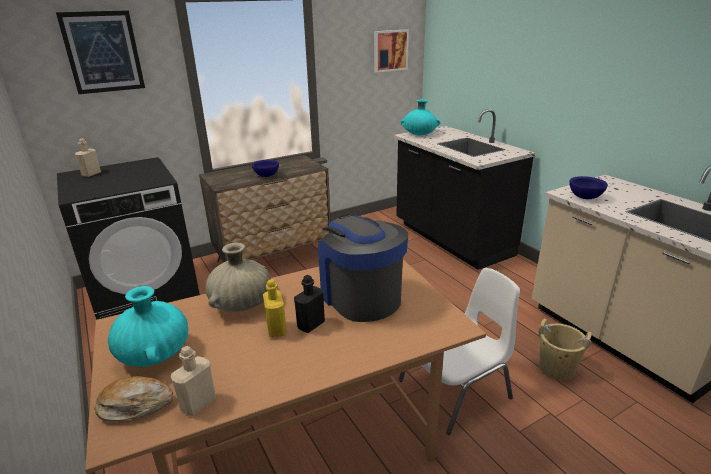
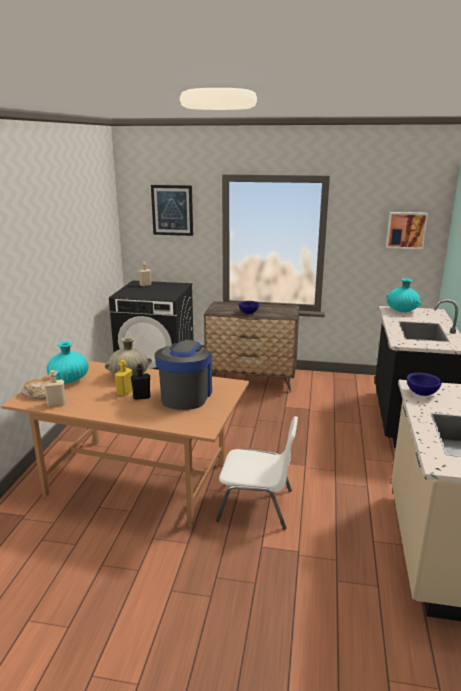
camera: 40 degrees right, 5 degrees down
(556, 368) = (347, 534): beige bucket -> none

